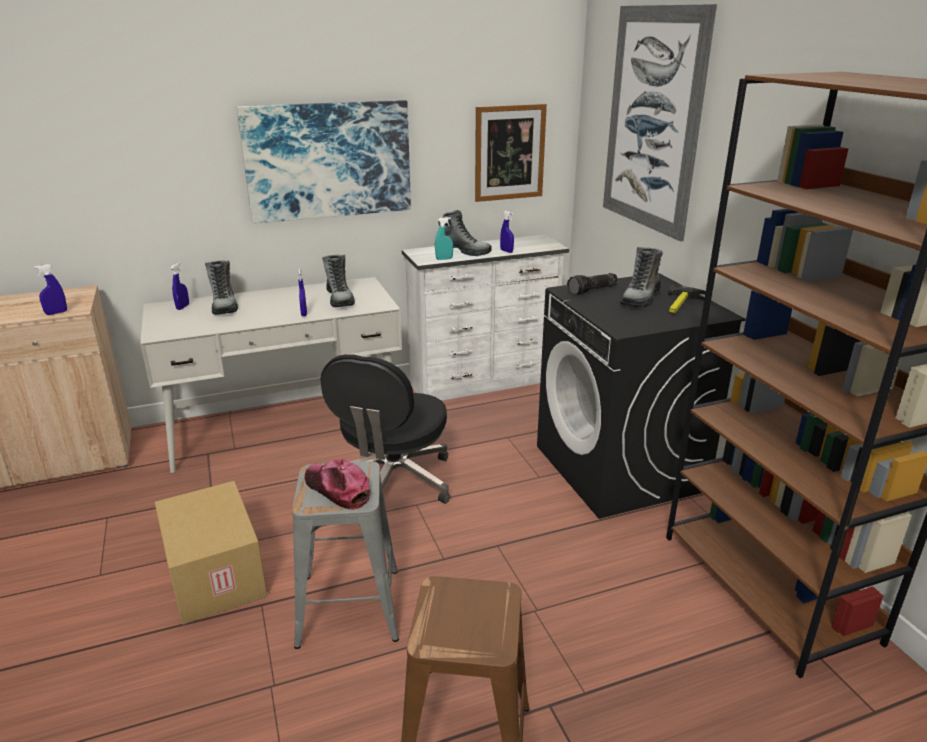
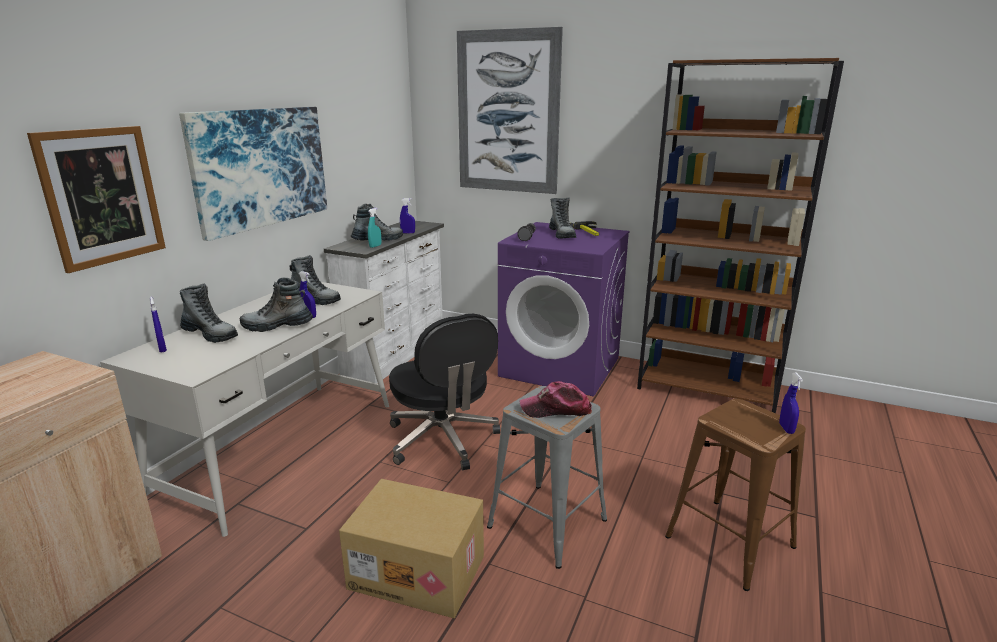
camera: 45 degrees left, 5 degrees down
(56, 313) = (62, 384): blue spray bottle -> blue spray bottle (786, 429)
(269, 314) = (277, 326): none -> boot
(509, 153) = (379, 152): picture -> picture (102, 196)
(620, 468) = (561, 367): black washing machine -> purple washing machine

